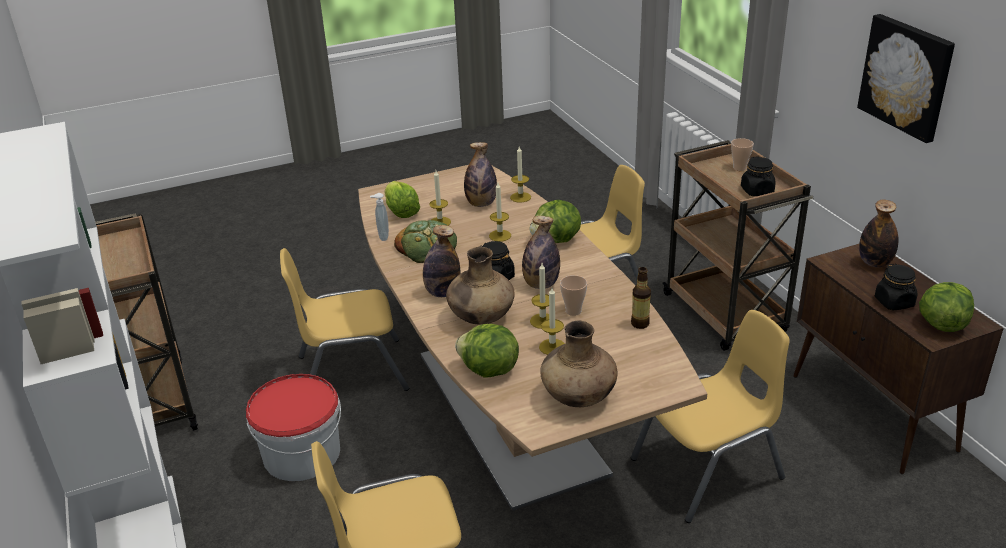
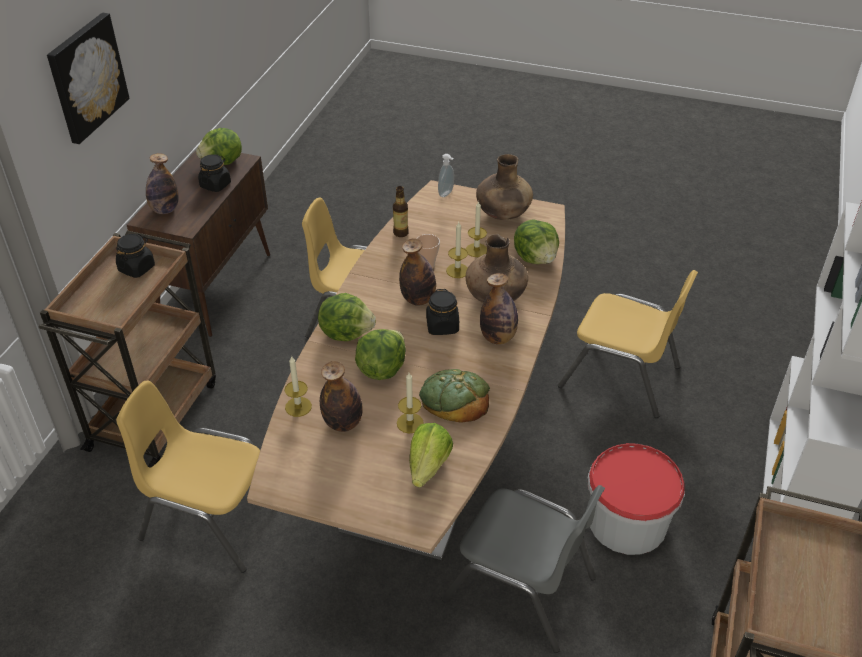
camera: 140 degrees left, 10 degrees up
(351, 372) = (520, 588): yellow chair -> grey chair
(382, 237) = (482, 439): soap dispenser -> soap dispenser (447, 194)
(500, 235) = (381, 369): candle -> lettuce
(739, 168) = (95, 298): cup -> none

